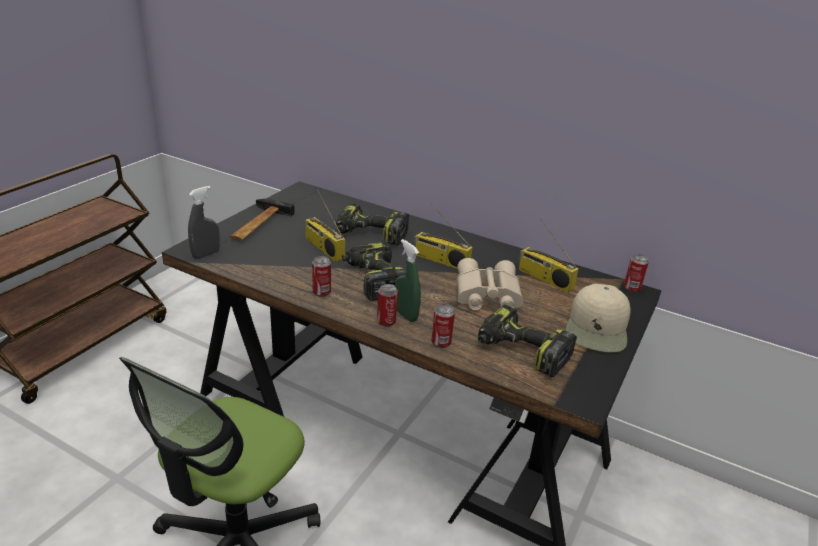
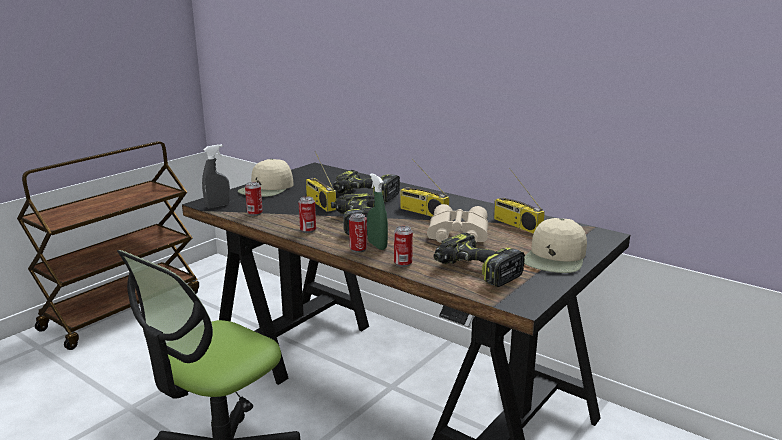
camera: 10 degrees right, 10 degrees down
(256, 225) = (267, 188): hammer -> beige cap
(631, 288) = (600, 232): can -> can (254, 213)

